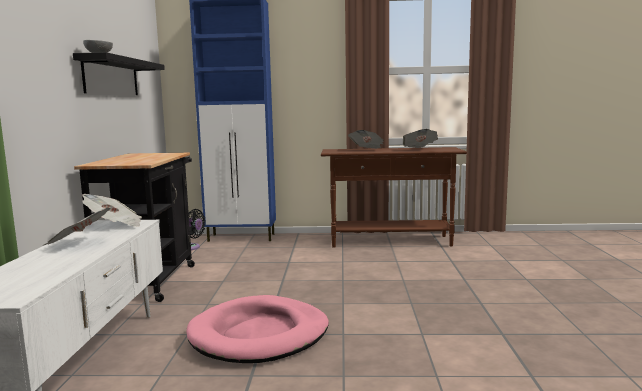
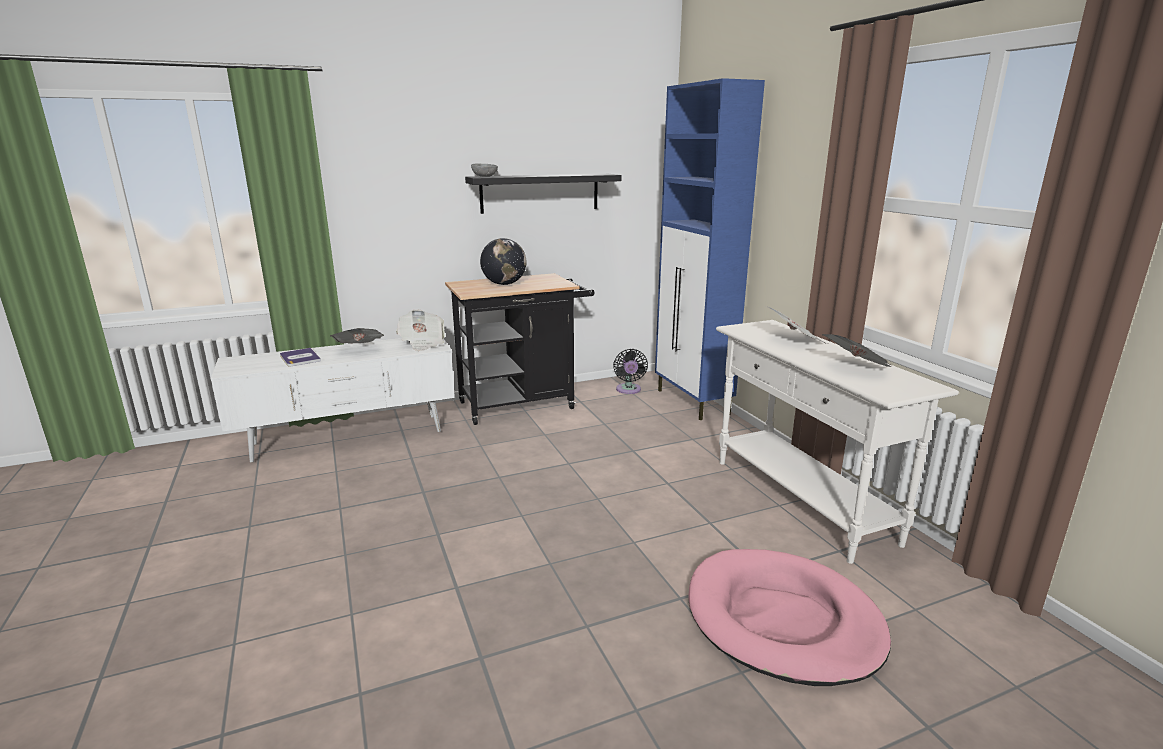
camera: 65 degrees right, 10 degrees up
(45, 265) = (300, 358): none -> book
(135, 159) = (504, 284): none -> globe
(259, 334) = (420, 489): pink dog bed -> pink dog bed (782, 620)
(391, 242) = (801, 500): brown console table -> white console table

